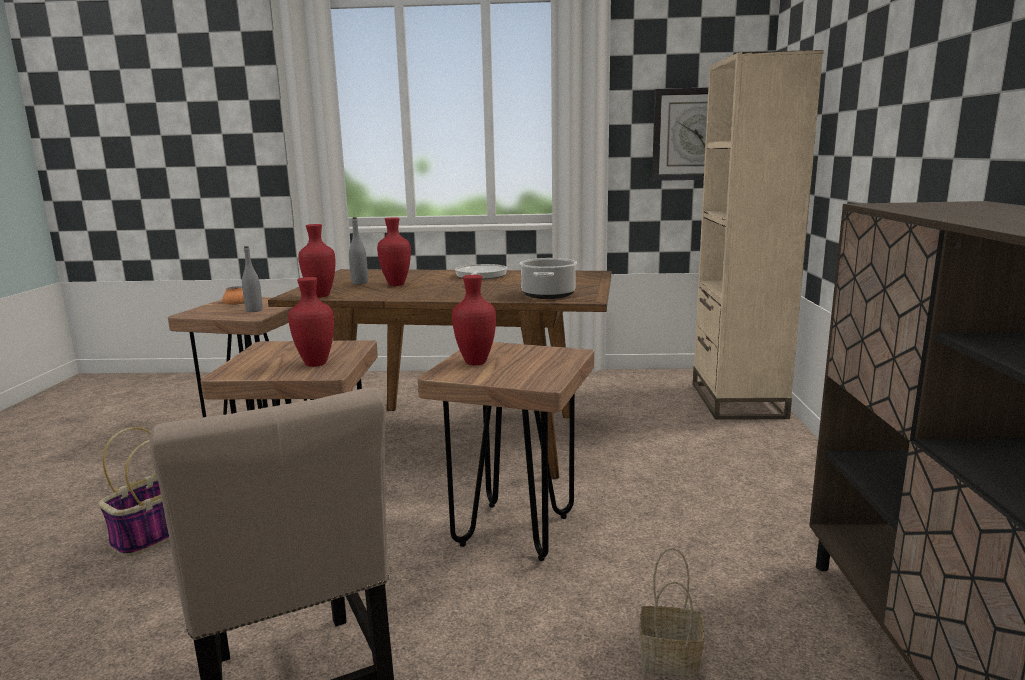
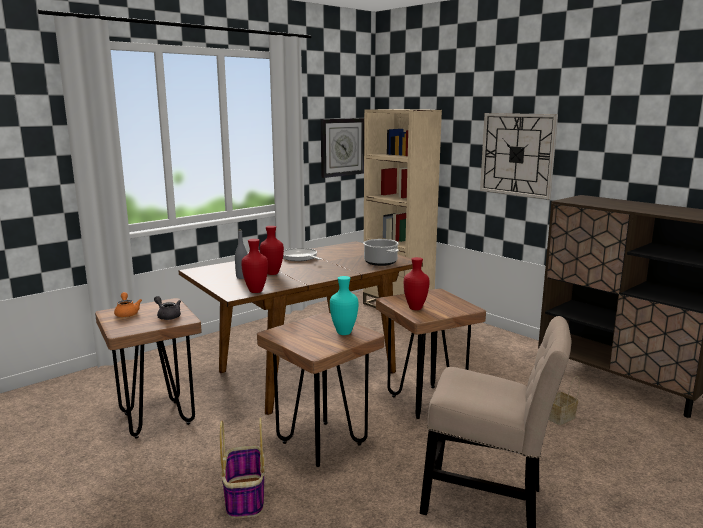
camera: 45 degrees left, 0 degrees up
(254, 310) = (167, 316): grey bottle -> grey teapot
(314, 364) = (344, 333): red vase -> turquoise vase
(906, 120) = (517, 154): none -> wall clock

